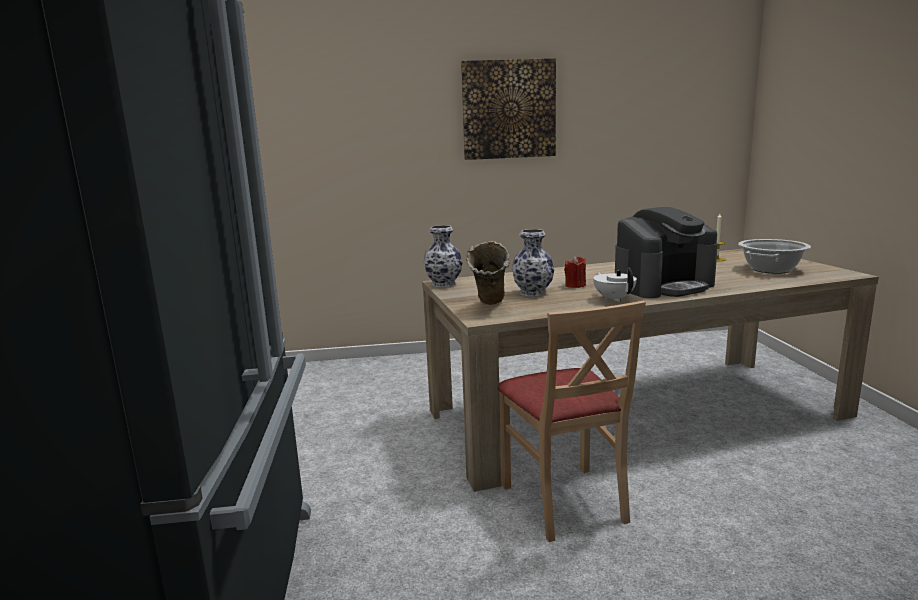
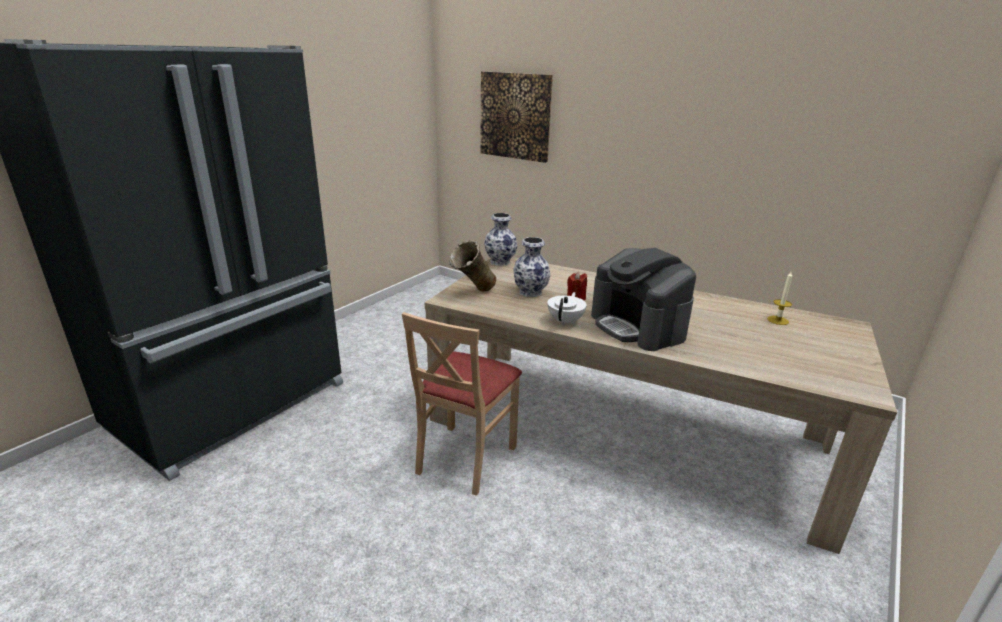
camera: 40 degrees right, 10 degrees up
(508, 109) = (667, 107): picture -> picture (515, 116)
(663, 286) = (638, 326): coffee machine -> coffee machine turned 45 degrees clockwise
(770, 269) = (795, 353): cooking pot -> none

